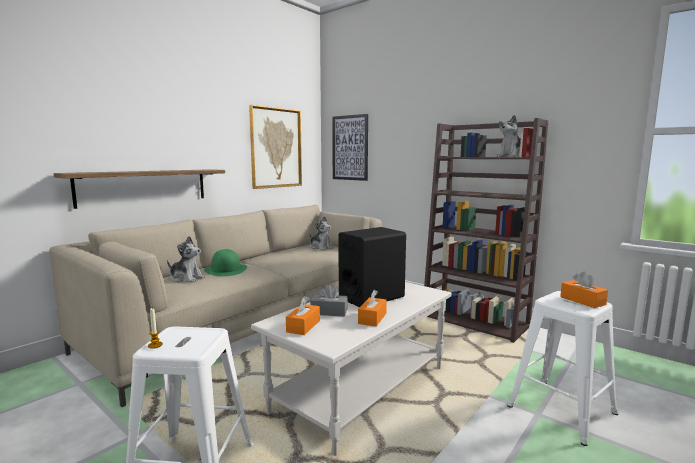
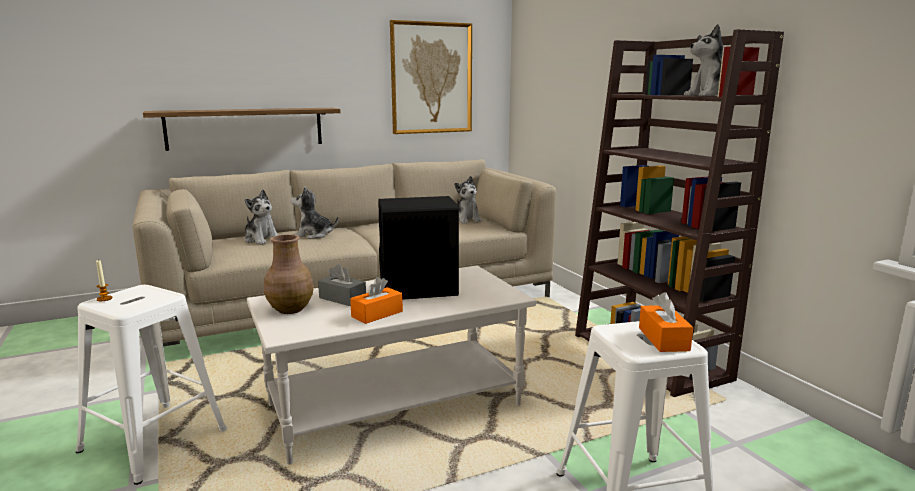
camera: 25 degrees right, 5 degrees up
(226, 270) = (314, 235): green hat -> plush toy
(303, 326) = (290, 309): orange tissue box -> brown vase
(350, 148) = (539, 77): picture -> none

